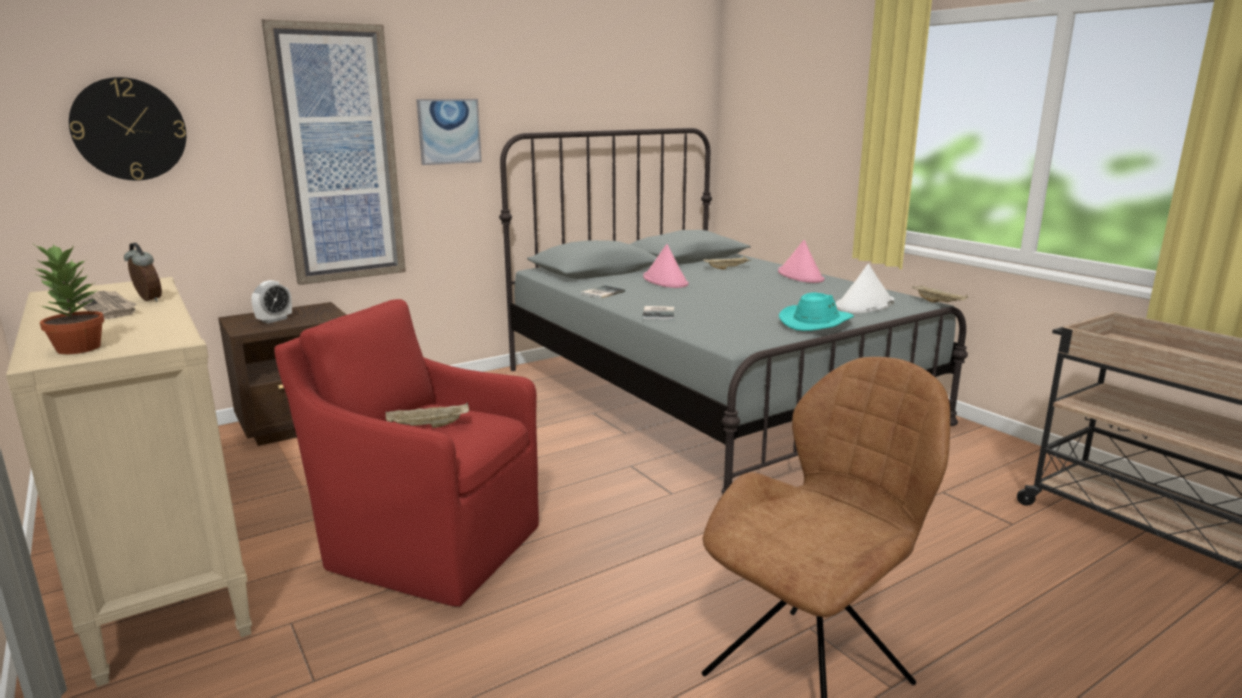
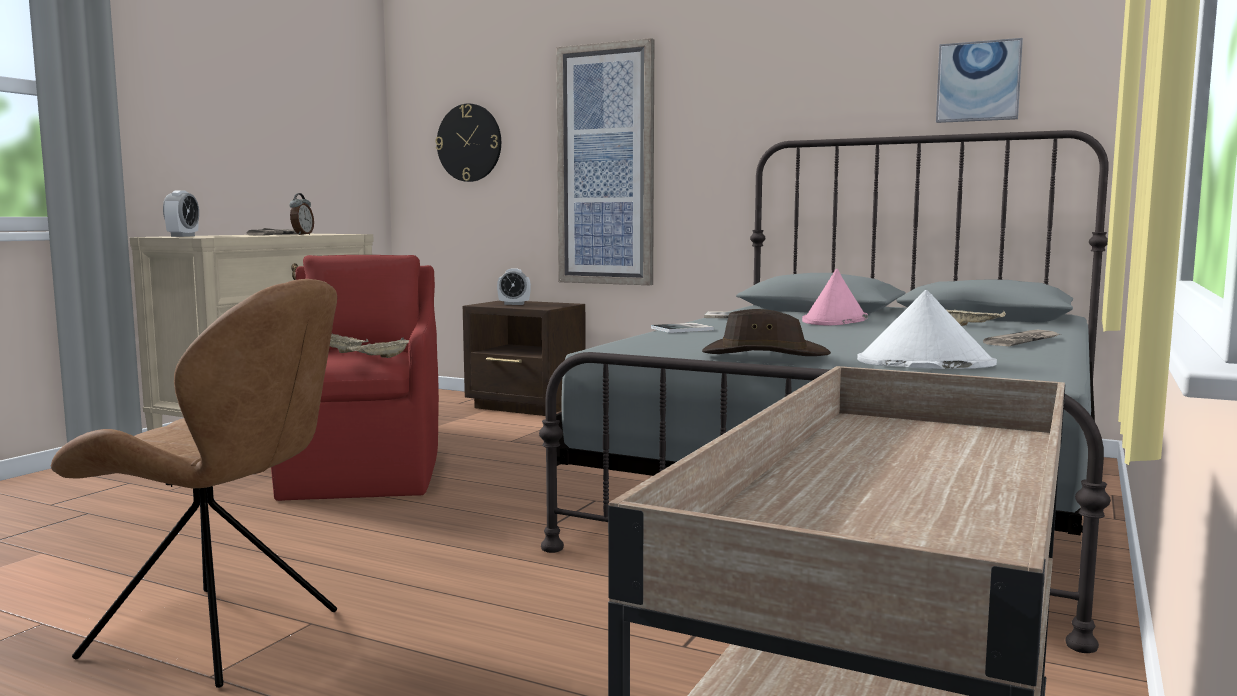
camera: 60 degrees right, 10 degrees down
(78, 348) = (183, 236): potted plant -> alarm clock
(449, 131) = (712, 141): picture -> picture (978, 81)
(800, 276) = (1023, 341): pink hat -> newspaper
(816, 322) = (764, 355): turquoise hat -> brown hat
(939, 303) = (1043, 380): beige tray -> beige tray (381, 358)

